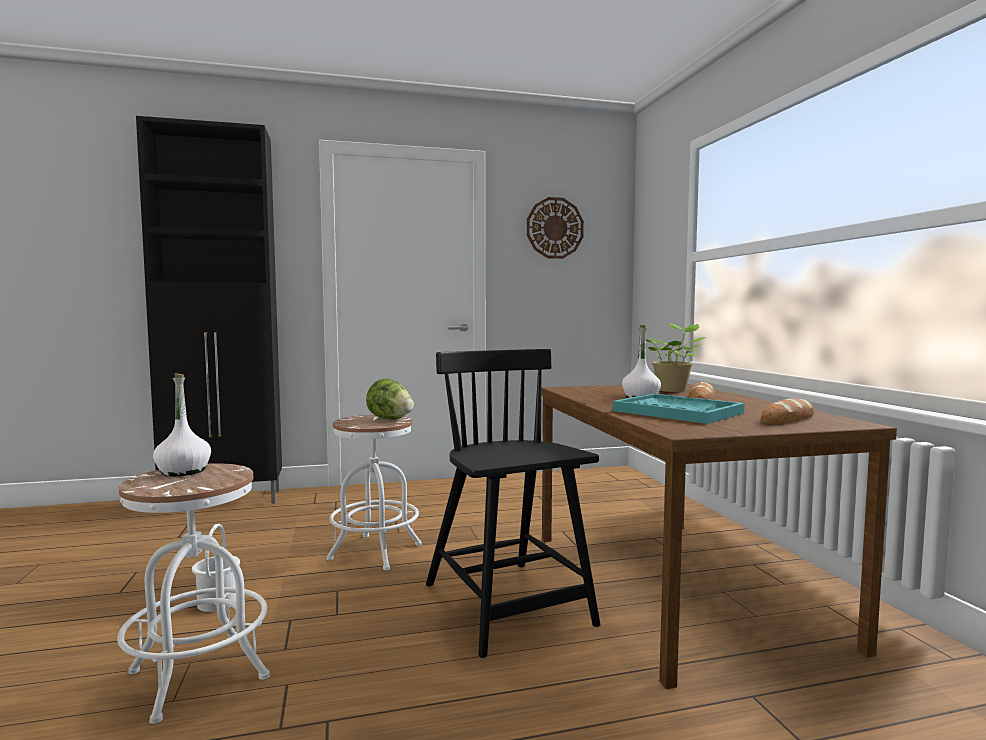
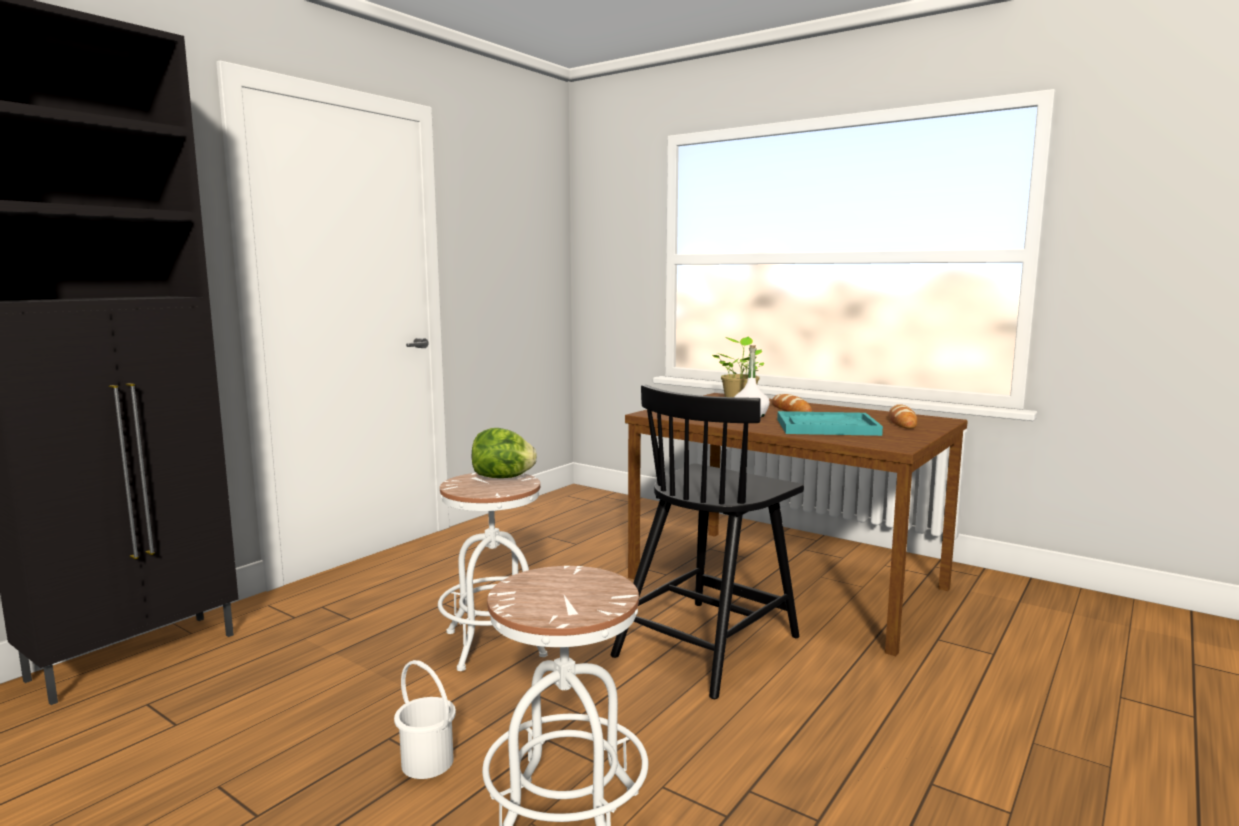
camera: 40 degrees left, 5 degrees up
(184, 471) = (529, 589): white bottle -> none
(508, 606) = (708, 644): black chair -> black chair turned 75 degrees counterclockwise
(554, 228) = (503, 213): wall clock -> none

